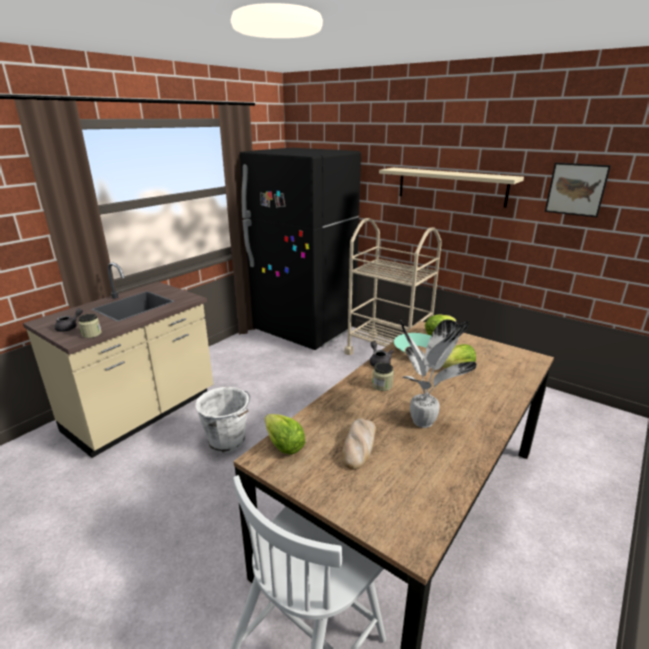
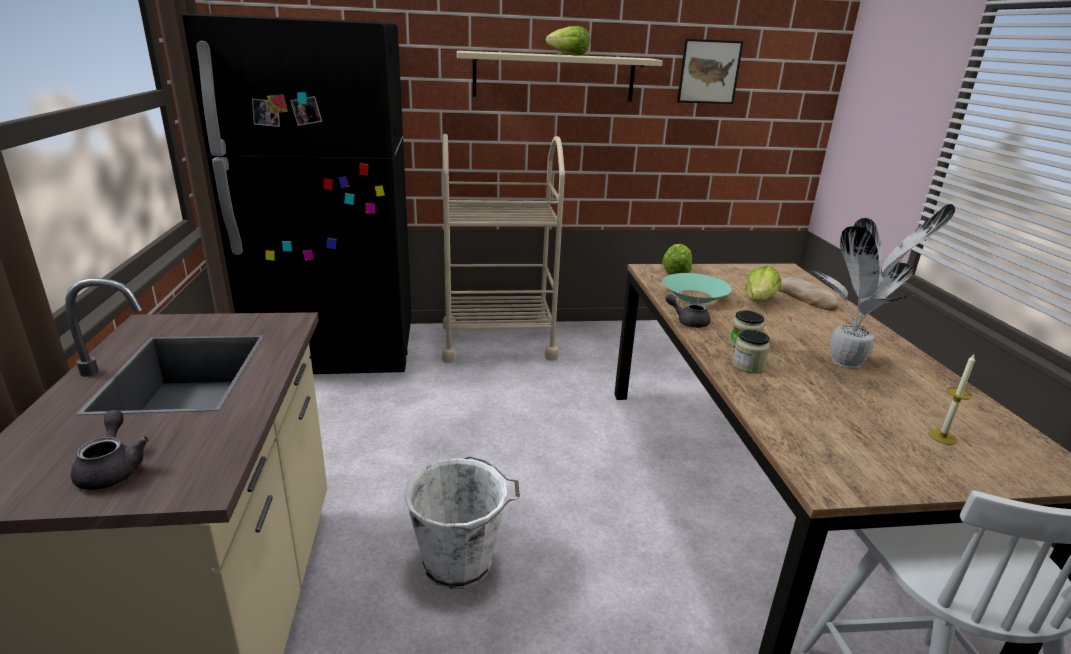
camera: 45 degrees left, 0 degrees up
(91, 334) = (214, 456): jar -> jar (748, 365)
(284, 445) = (812, 457): lettuce -> lettuce (569, 55)
(359, 446) = (860, 414): bread -> bread (806, 298)
(378, 481) = (942, 437): none -> candle

